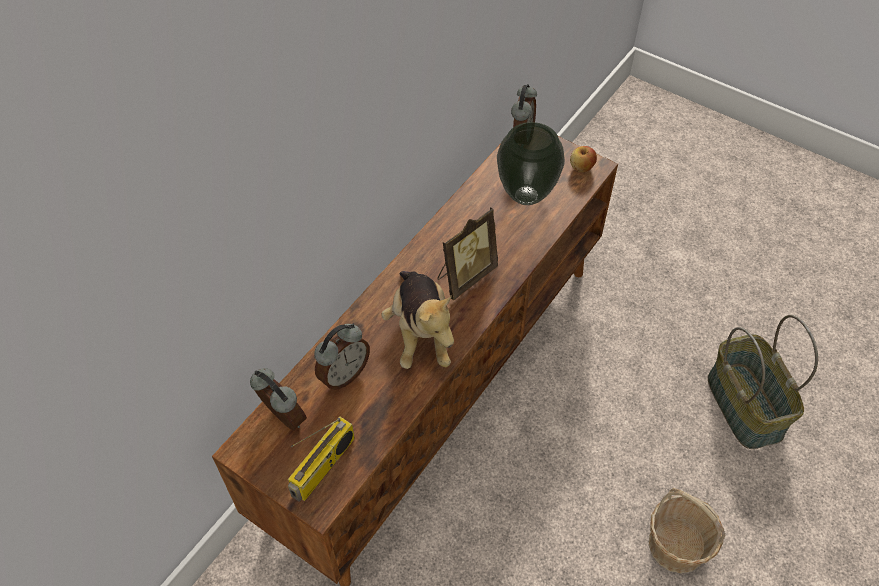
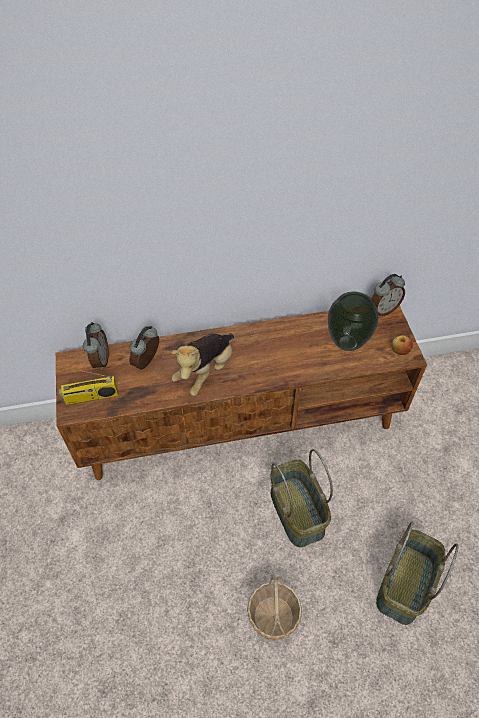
camera: 45 degrees right, 0 degrees up
(343, 374) = (148, 362): alarm clock -> alarm clock turned 120 degrees clockwise
(465, 276) = (261, 360): picture frame -> none
(590, 425) = (298, 512): none -> basket

